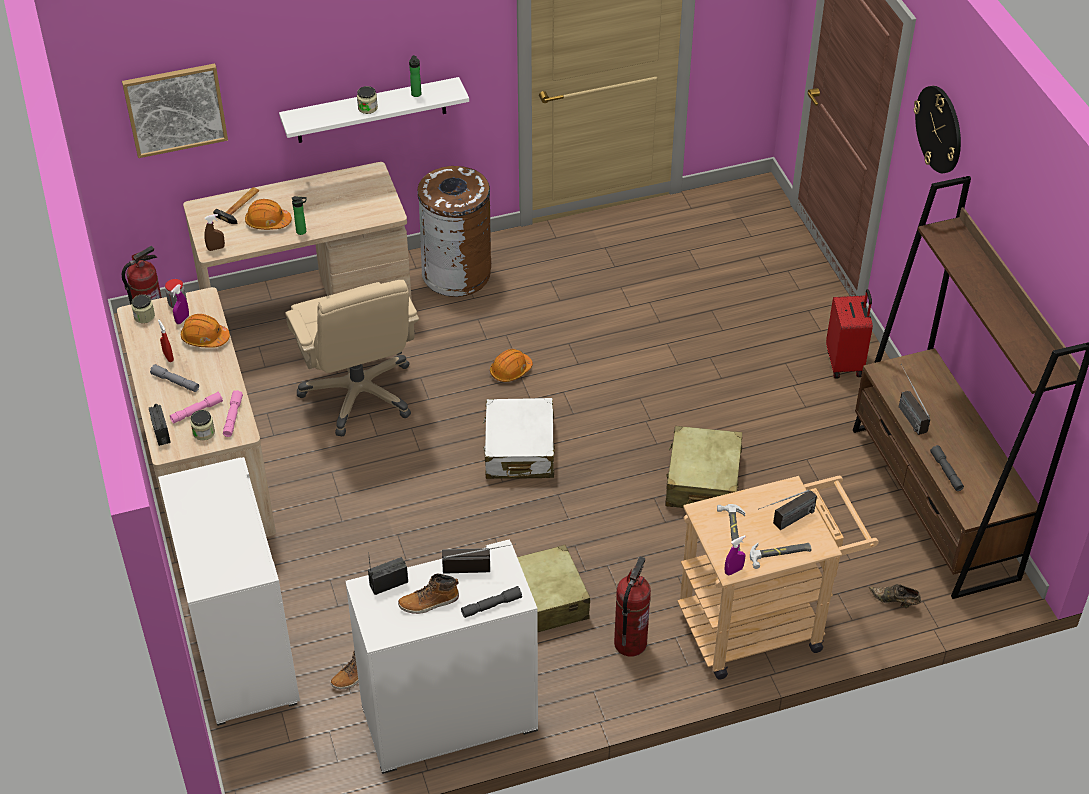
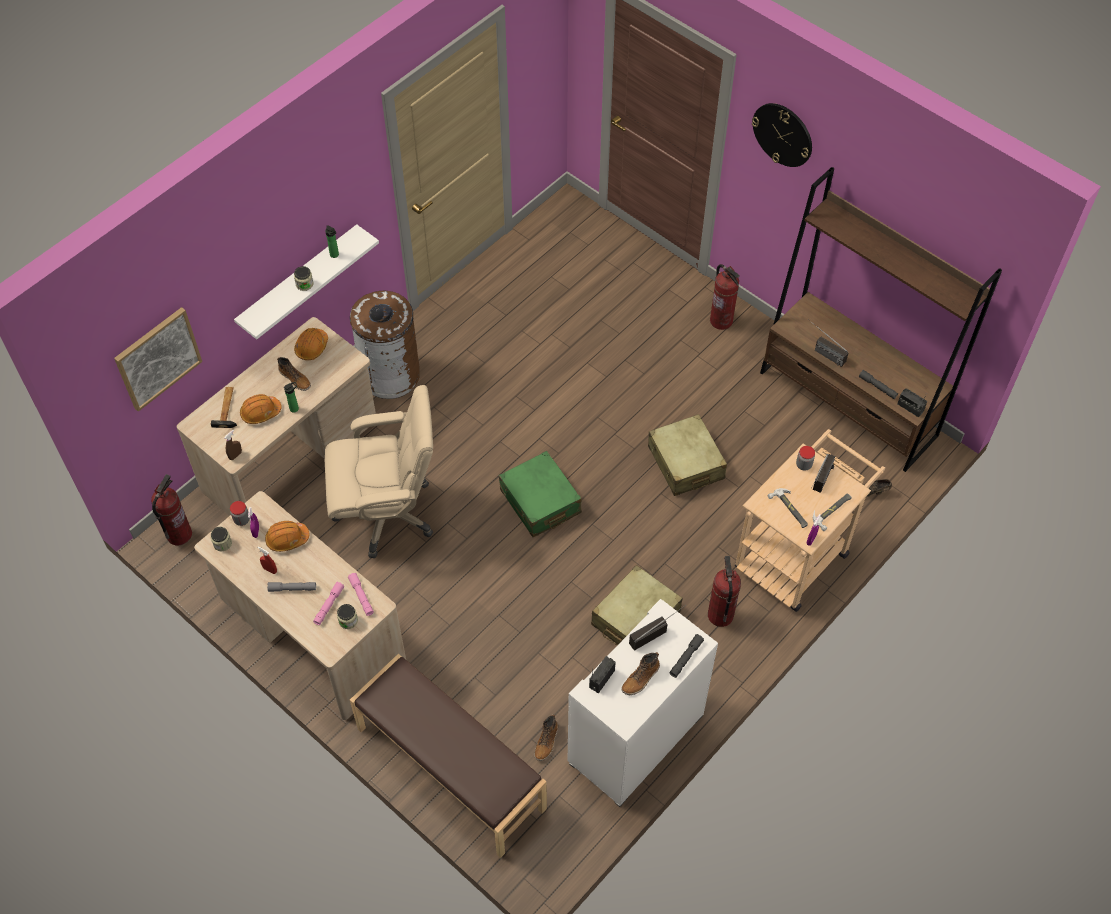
camera: 30 degrees left, 10 degrees up
(161, 433) = (314, 638): radio -> radio (910, 408)
(240, 651) = (450, 769): white cabinet -> brown bench
(323, 207) = (295, 379): none -> boot
(359, 393) = (387, 513): beige office chair -> beige office chair turned 45 degrees counterclockwise
(510, 371) = (488, 439): orange hard hat -> orange hard hat (312, 347)
(519, 450) = (540, 502): white suitcase -> green suitcase
(782, 496) = (803, 465): none -> jar
(845, 363) = (721, 321): red suitcase -> fire extinguisher

